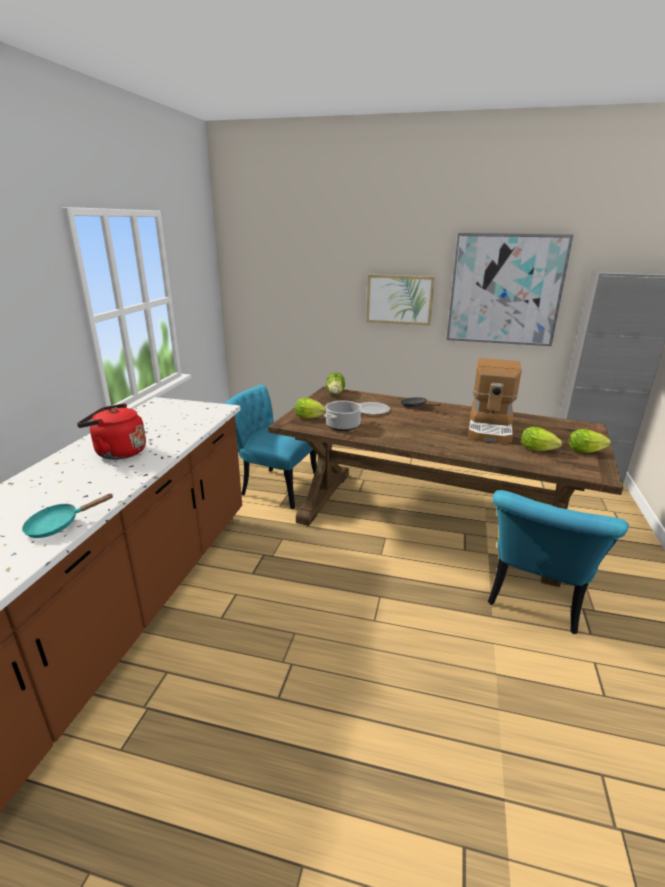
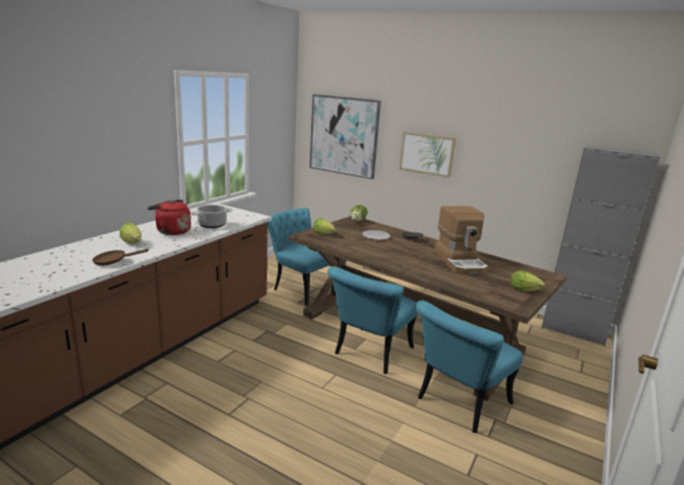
camera: 15 degrees right, 5 degrees down
(59, 525) = (113, 262): turquoise frying pan -> brown frying pan
(342, 426) = (343, 243): cooking pot -> cooking pot (212, 225)
(402, 558) = (369, 354): none -> turquoise chair
(490, 428) = (460, 262): coffee machine -> coffee machine turned 45 degrees counterclockwise
(505, 290) = (513, 154): picture -> picture (344, 136)
(539, 450) = (485, 283): lettuce -> lettuce (133, 243)

